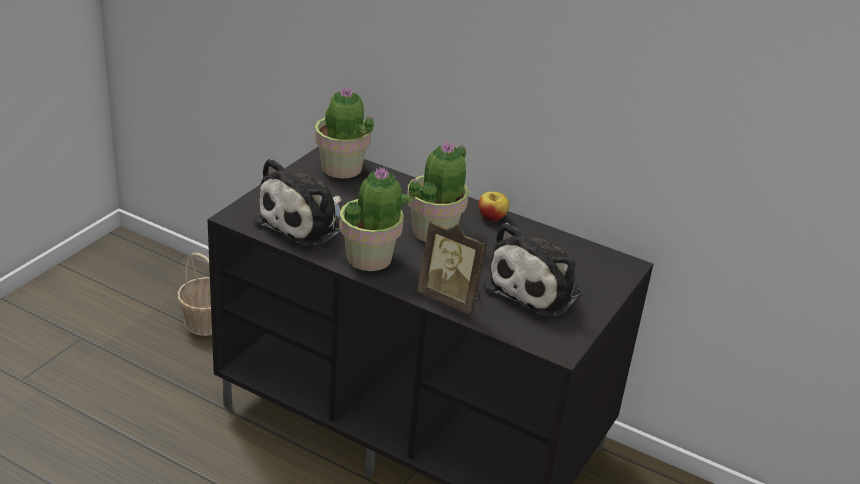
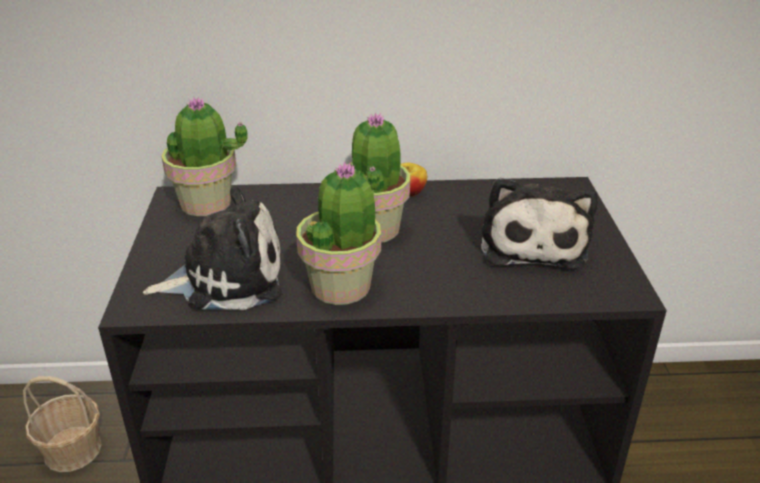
camera: 30 degrees left, 0 degrees up
(305, 222) = (226, 278): plush toy -> plush toy turned 105 degrees counterclockwise
(451, 299) = (473, 292): picture frame -> none

